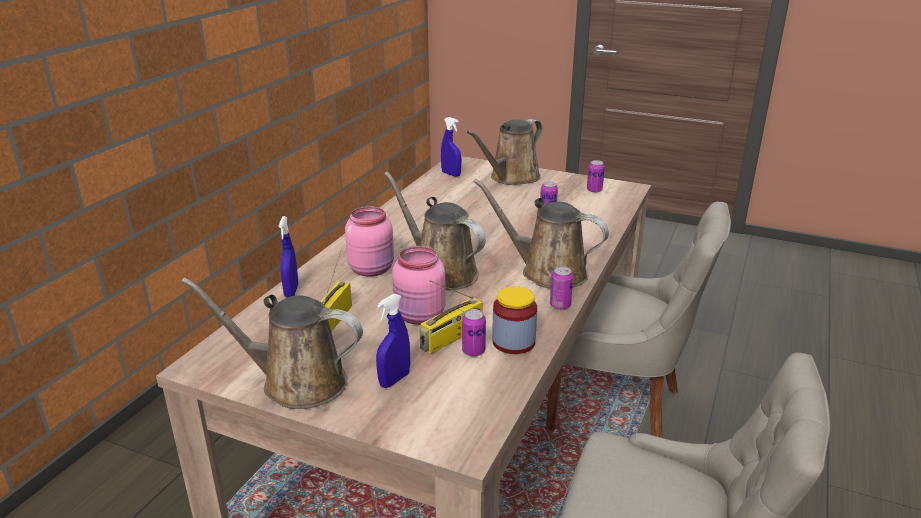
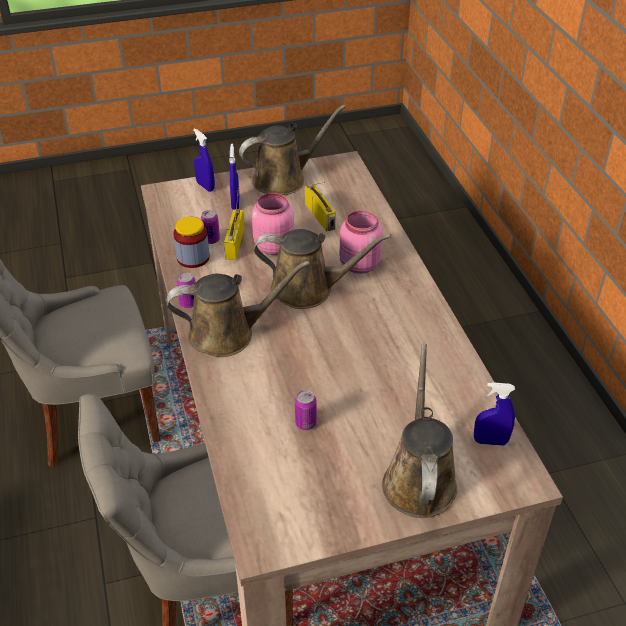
camera: 140 degrees right, 15 degrees up
(291, 291) = (380, 221): blue spray bottle -> blue spray bottle (205, 186)
(594, 190) = (298, 511): can -> none

